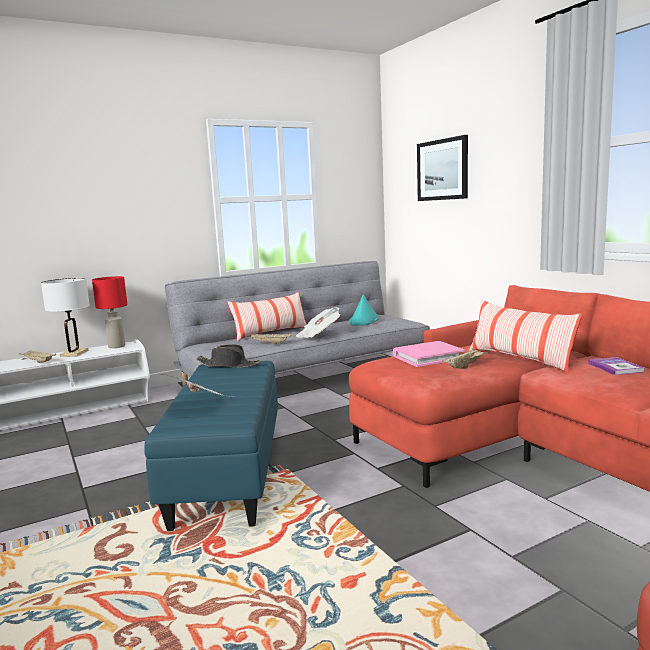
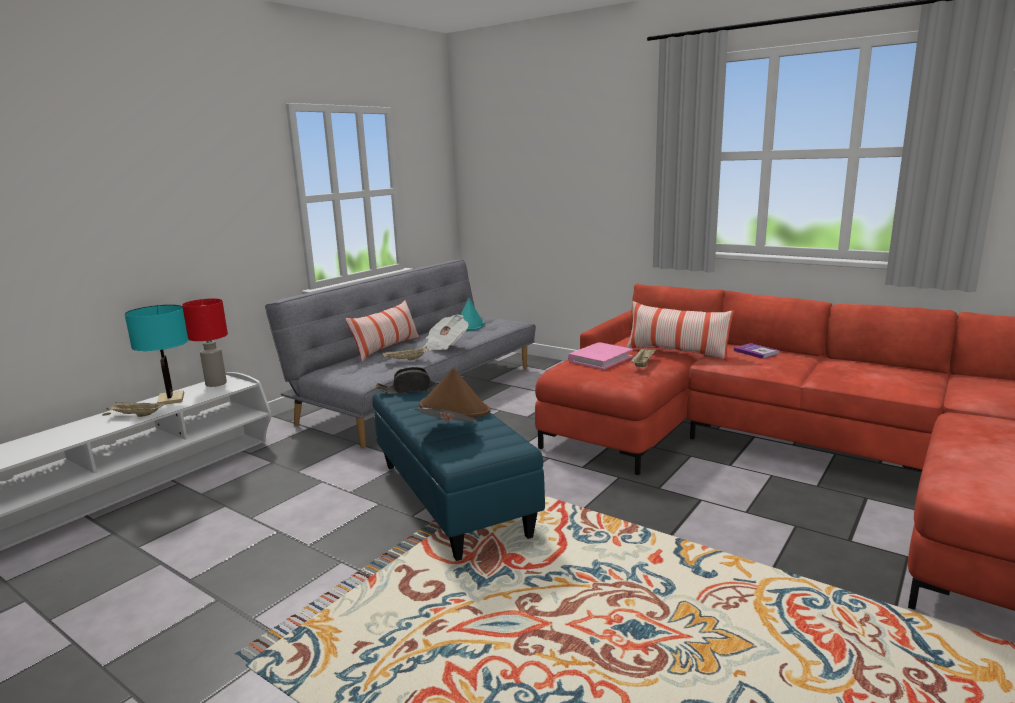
camera: 25 degrees left, 5 degrees up
(74, 353) = (171, 399): white table lamp -> turquoise table lamp
(236, 384) = (455, 409): none -> brown hat
(442, 170) = (534, 166): picture -> none

